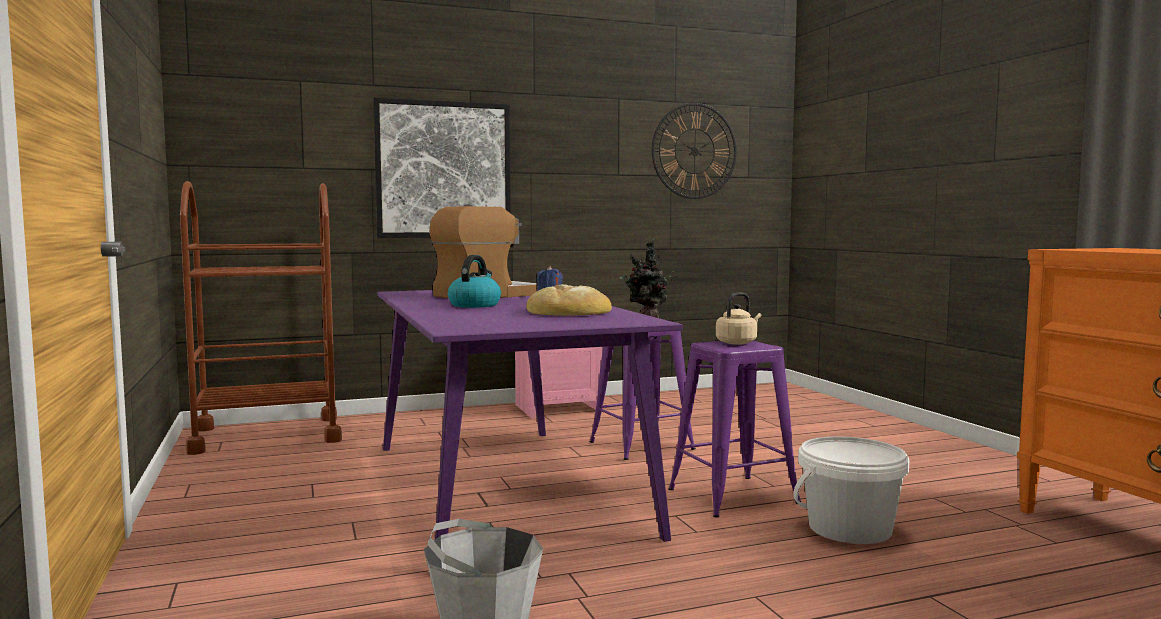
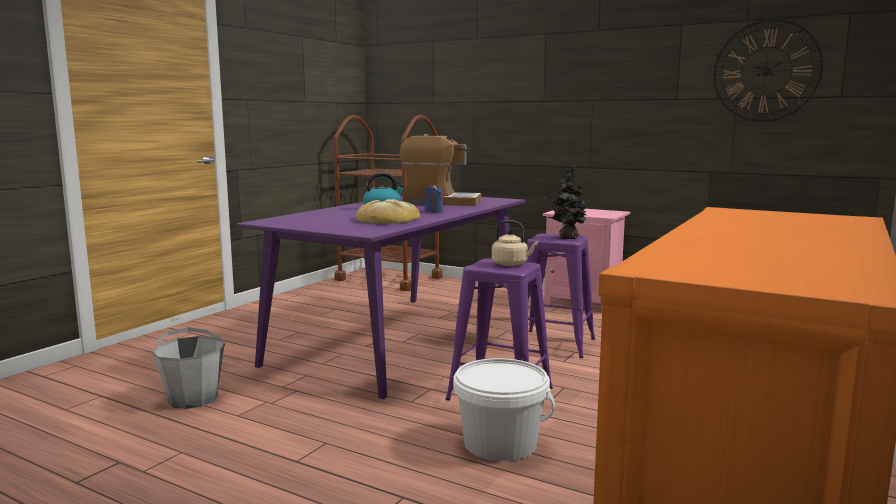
camera: 50 degrees right, 5 degrees up
(443, 170) = (522, 100): picture -> none

